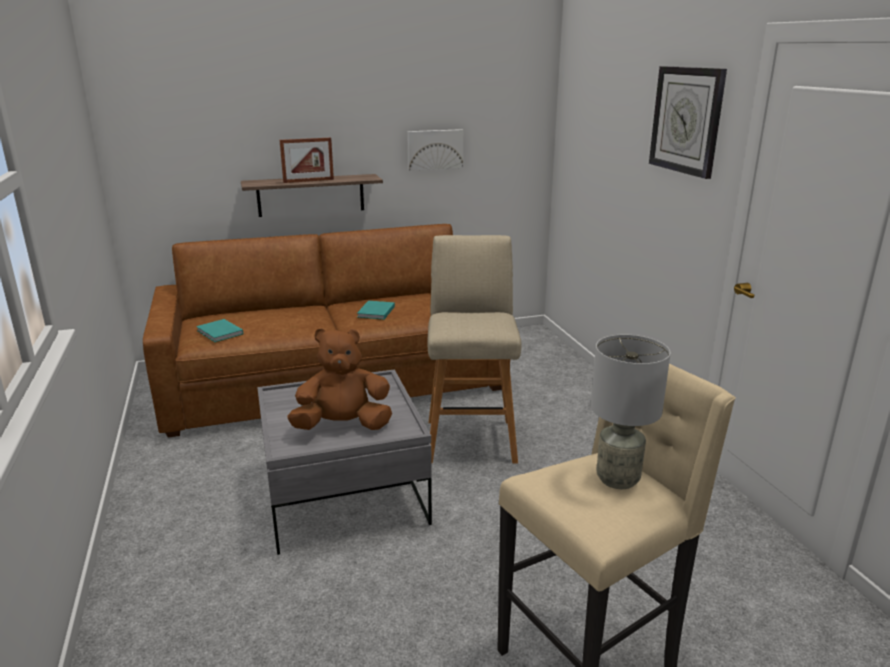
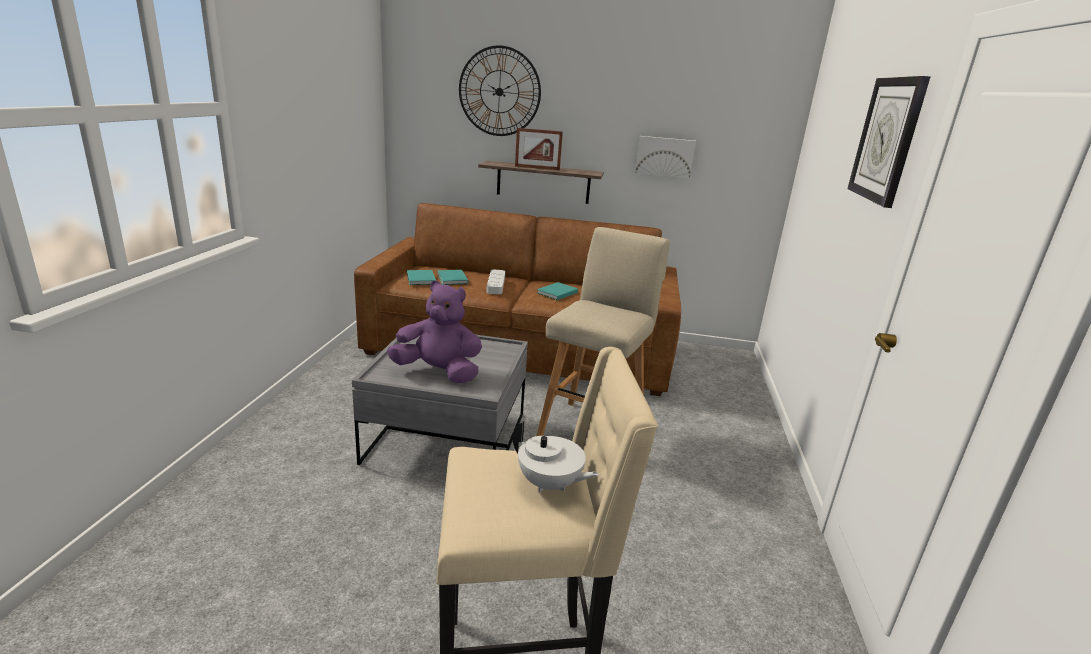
camera: 25 degrees right, 0 degrees up
(244, 100) = (499, 91): none -> wall clock
(254, 324) = (452, 279): none -> turquoise book
(305, 318) = (496, 284): none -> grey tray
(343, 426) = (438, 372): brown plush toy -> purple plush toy
(618, 479) = (549, 484): grey table lamp -> white teapot

